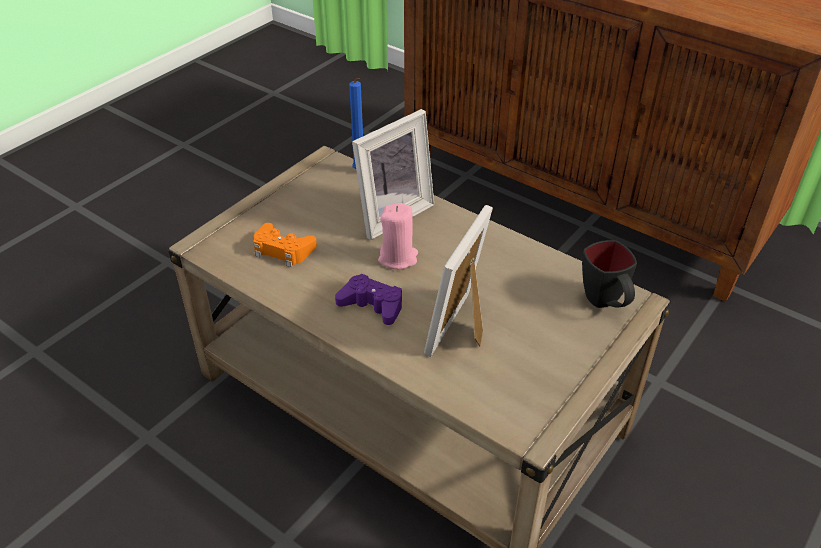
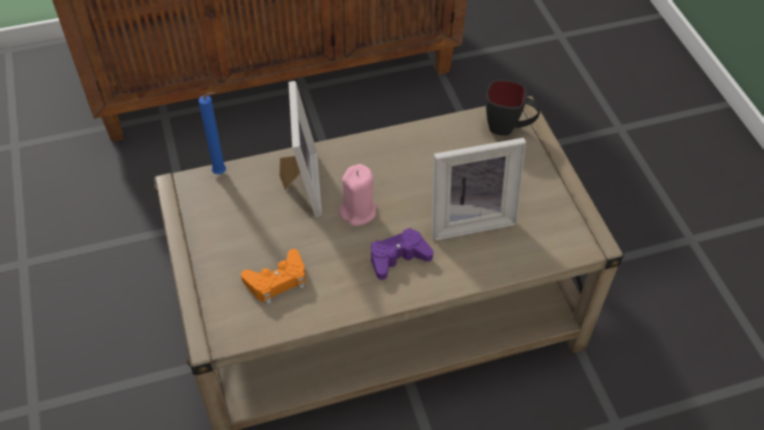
camera: 55 degrees left, 10 degrees up
(464, 328) = (469, 218): picture frame -> picture frame turned 75 degrees counterclockwise

